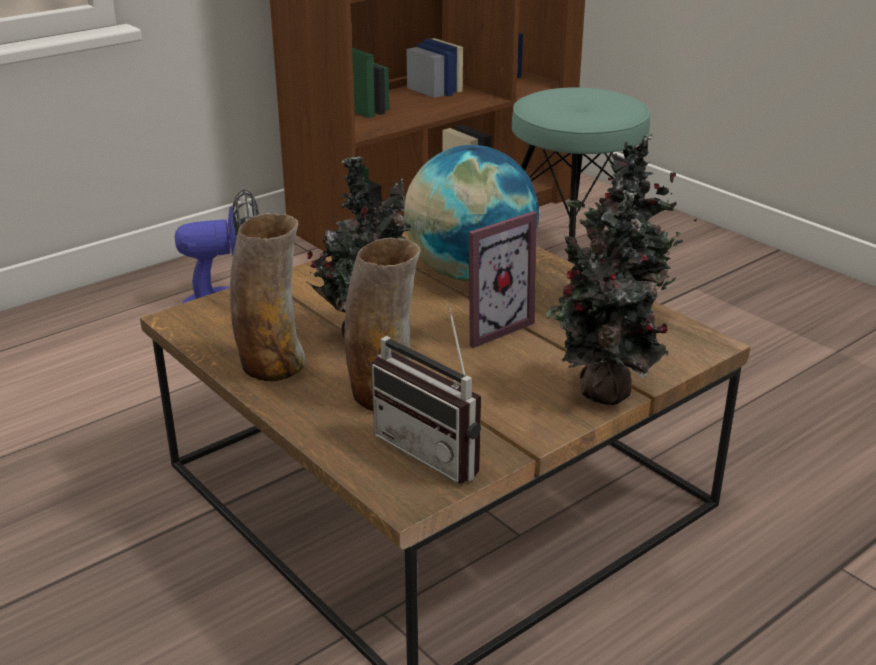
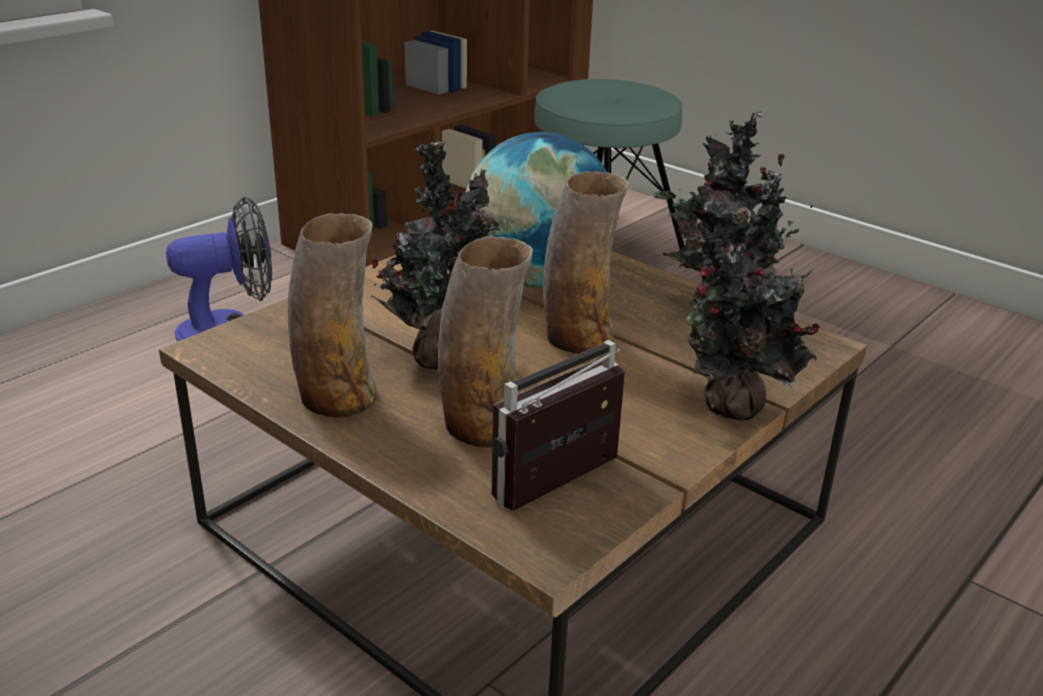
camera: 10 degrees left, 0 degrees up
(437, 450) = (566, 488): radio -> radio turned 105 degrees clockwise
(489, 326) = (578, 338): picture frame -> vase

